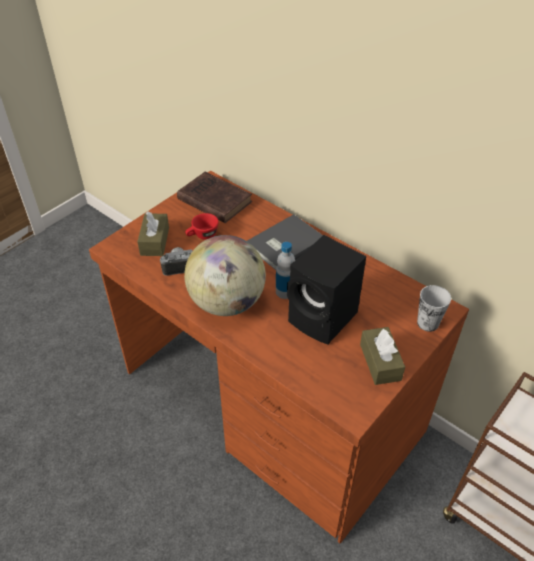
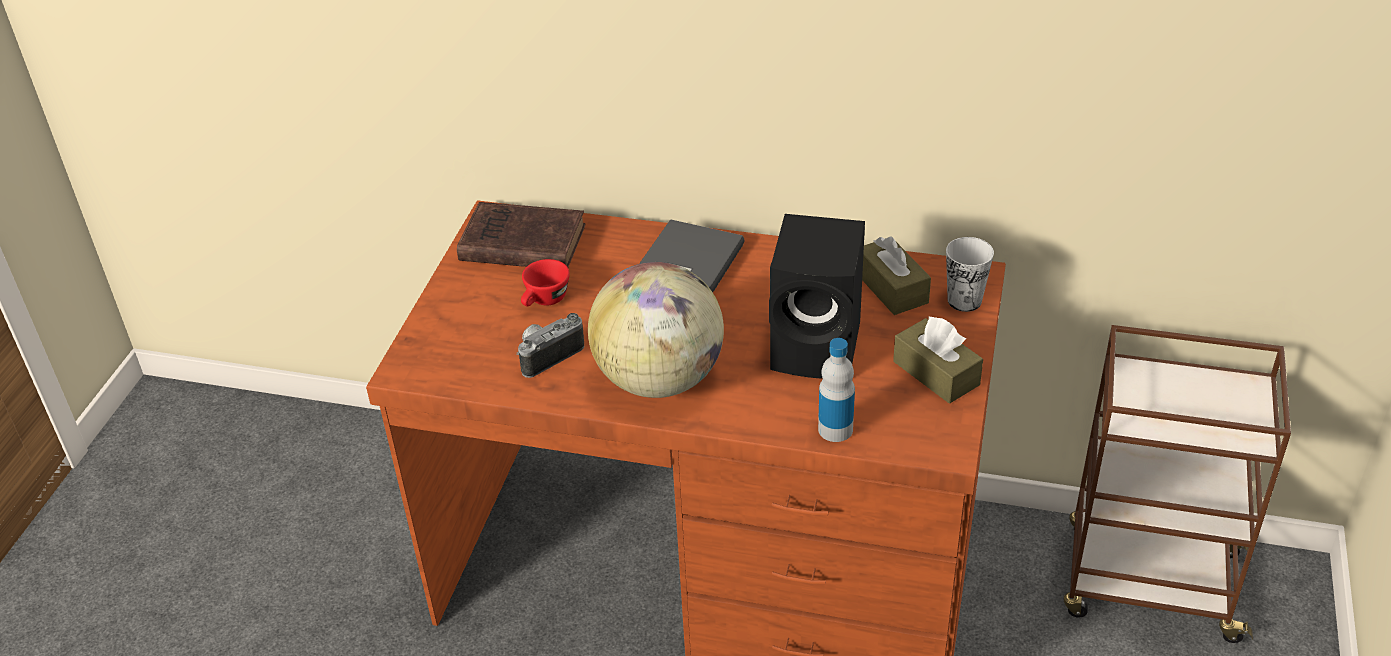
camera: 25 degrees left, 5 degrees down
(155, 241) = (471, 336): brown tissue box -> brown tissue box (891, 288)
(285, 291) = (735, 333): bottle -> bottle (835, 429)

